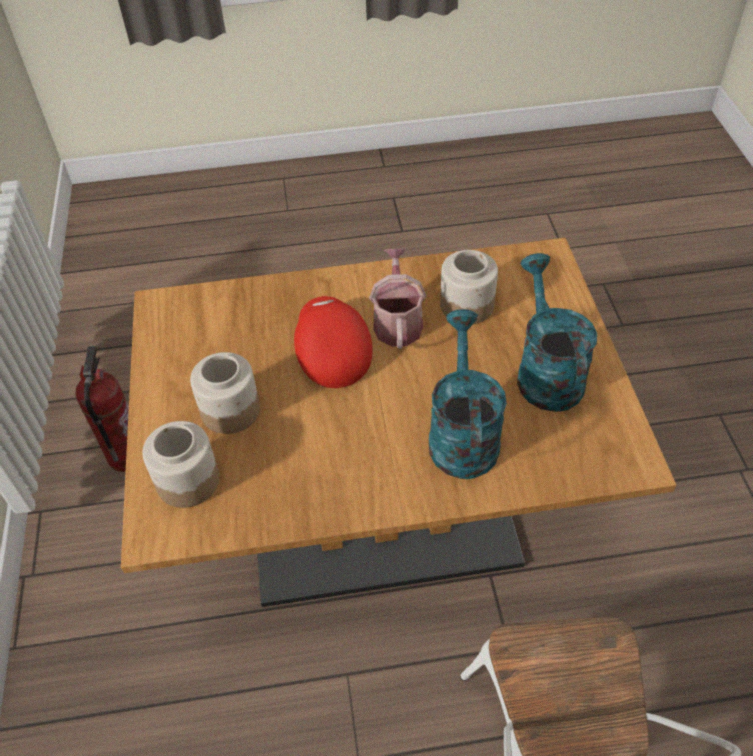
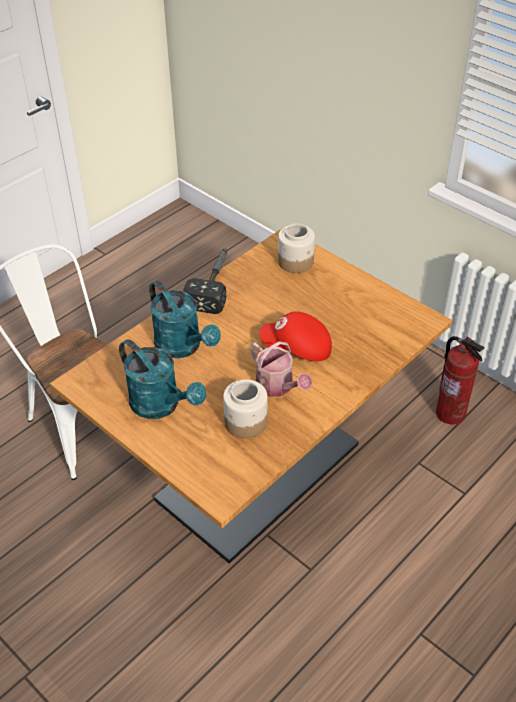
camera: 140 degrees right, 5 degrees down
(229, 411) = (314, 295): jar -> none
(331, 352) = (297, 349): red cap -> red cap turned 150 degrees clockwise
(334, 515) = (214, 284): none -> hammer

